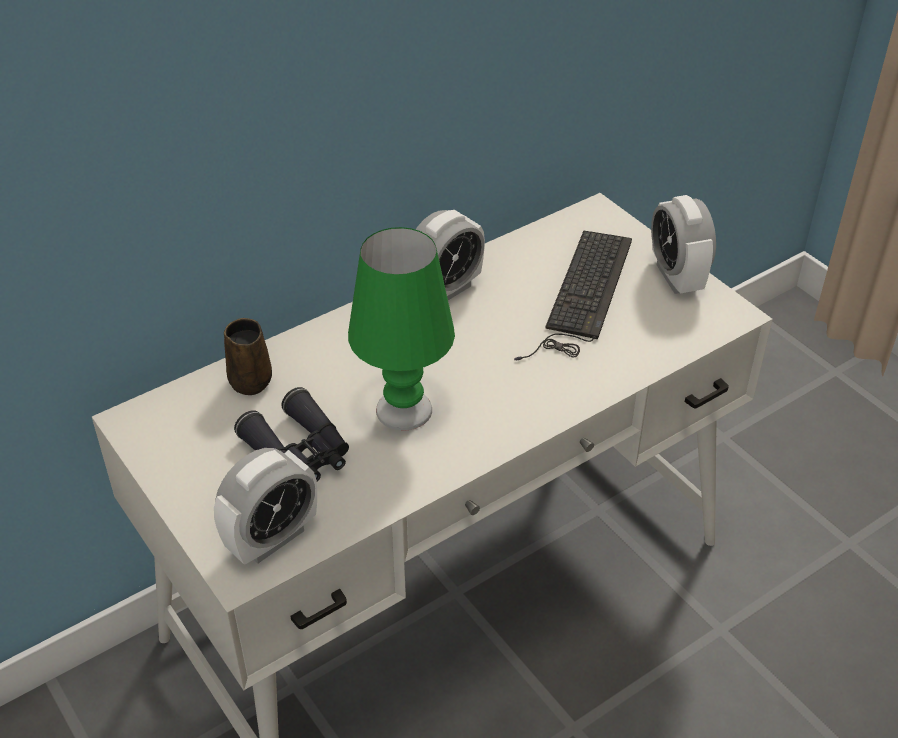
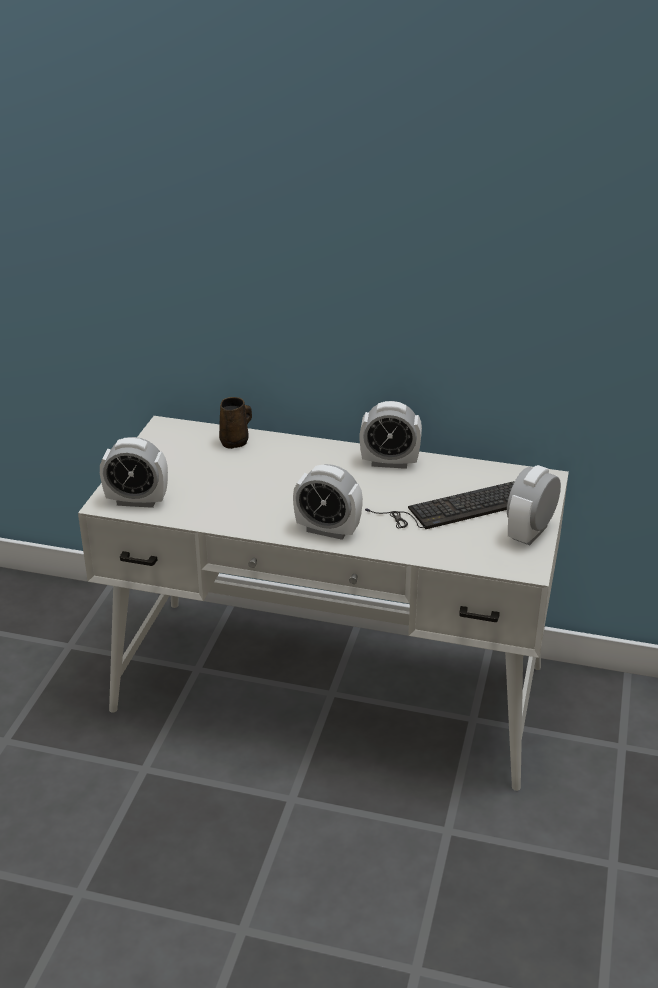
camera: 50 degrees right, 10 degrees down
(300, 452) = (204, 480): black binoculars -> none
(403, 409) = (276, 494): green table lamp -> none
(520, 410) = (327, 530): none -> alarm clock

